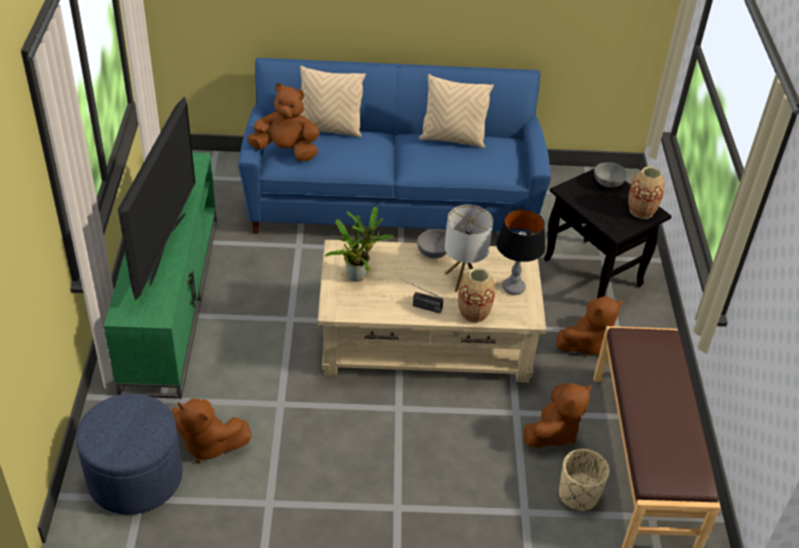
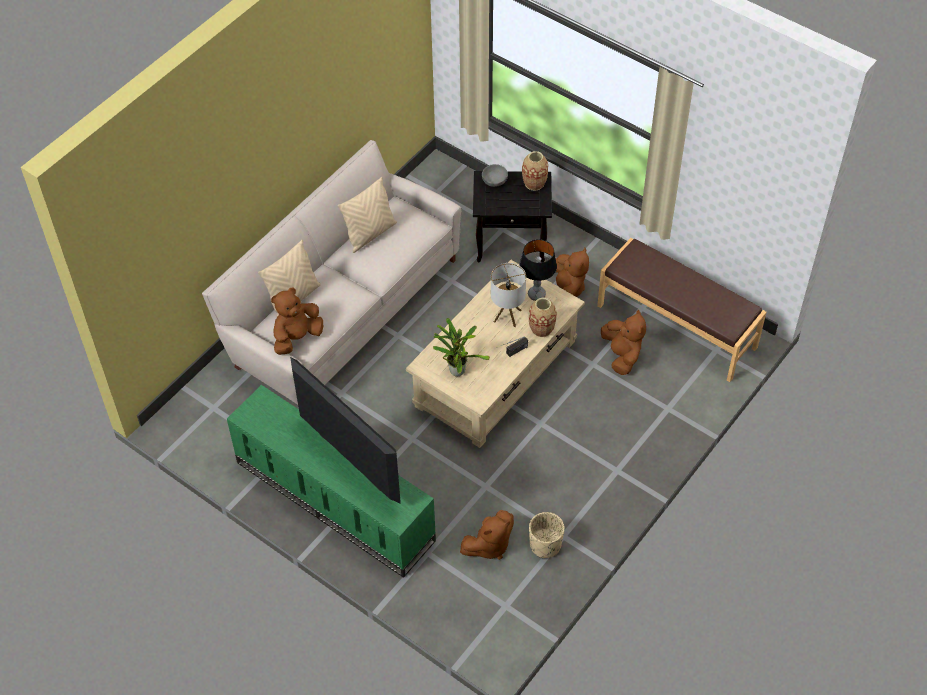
camera: 50 degrees left, 10 degrees up
(135, 477) = (485, 600): blue ottoman -> none
(392, 200) = (342, 309): blue sofa -> beige sofa
(434, 252) = (470, 315): grey bowl -> none
(578, 495) = (676, 374): beige planter -> beige planter (545, 545)

